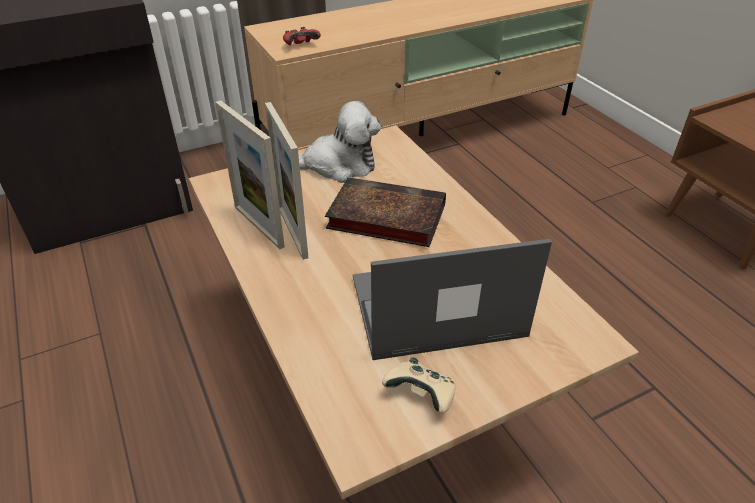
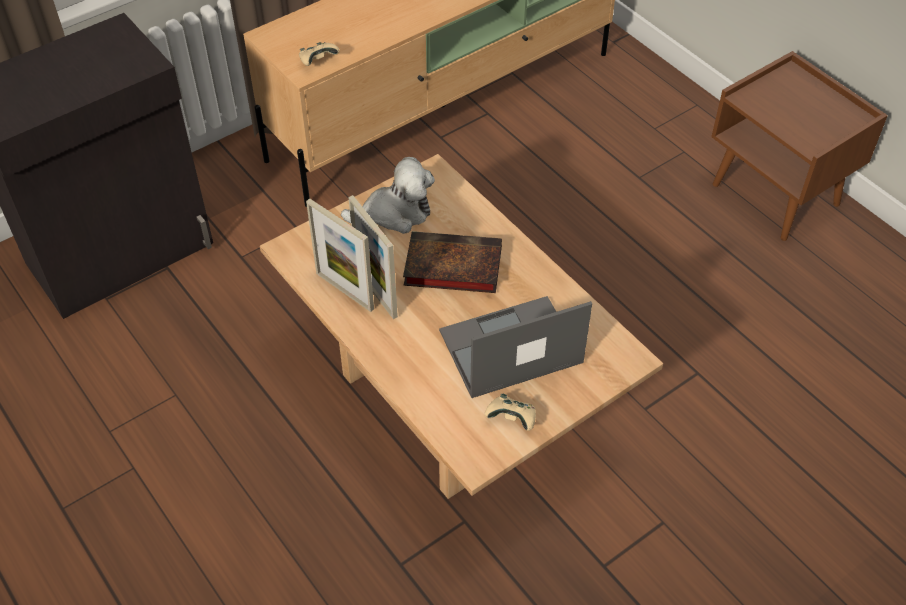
camera: 10 degrees left, 10 degrees up
(301, 46) = (318, 61): red game controller -> beige game controller

